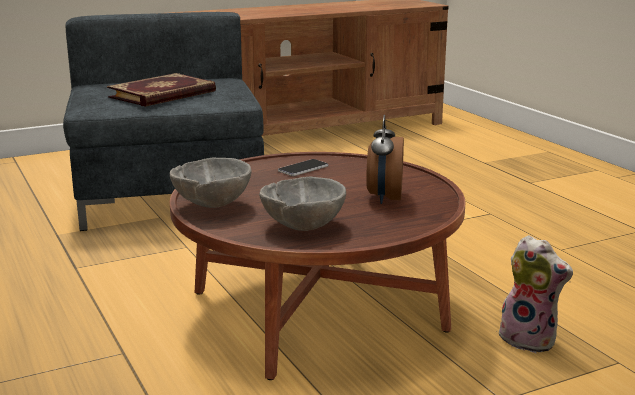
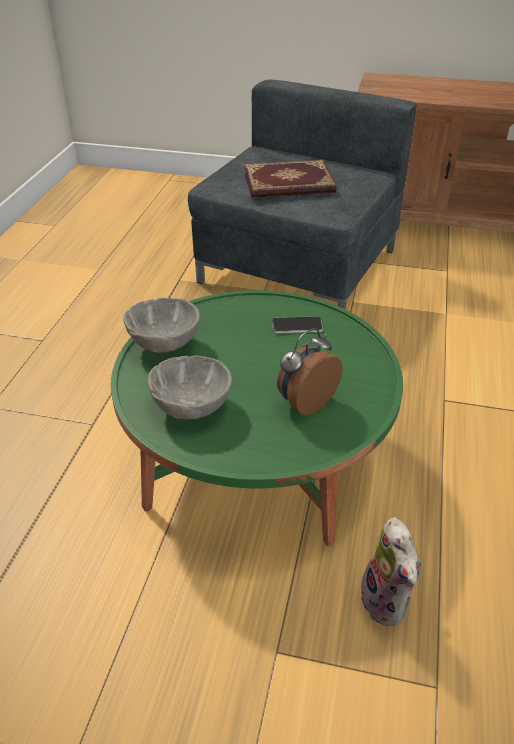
camera: 40 degrees right, 20 degrees up
(317, 311) = (257, 457): brown coffee table -> green coffee table

